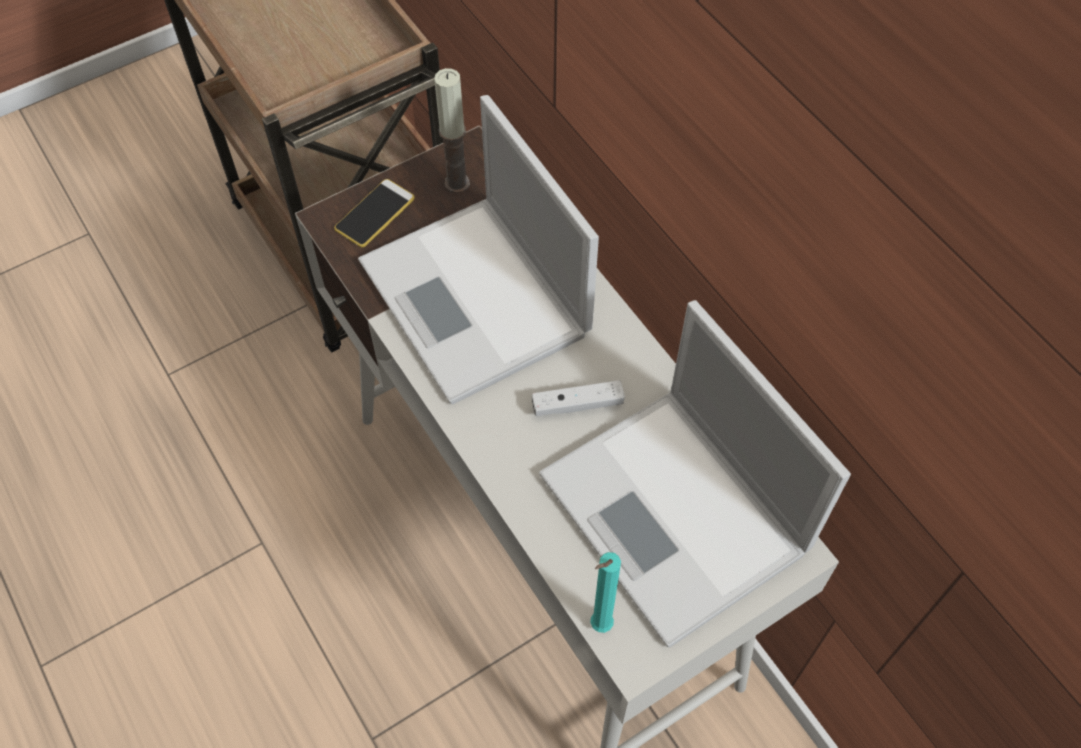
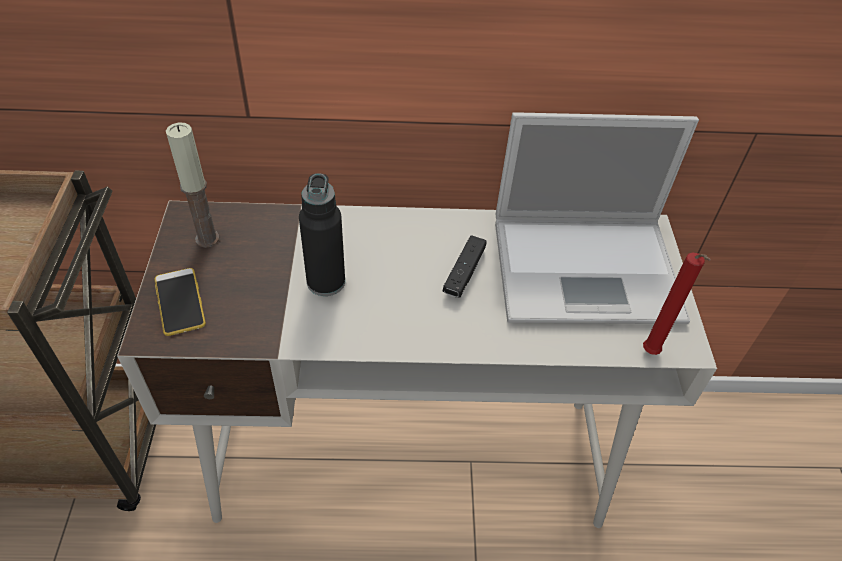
camera: 60 degrees left, 10 degrees down
(477, 300) = (326, 281): laptop -> black bottle
(577, 404) = (464, 273): white game controller -> black game controller
(598, 627) = (651, 354): turquoise candle -> red candle

